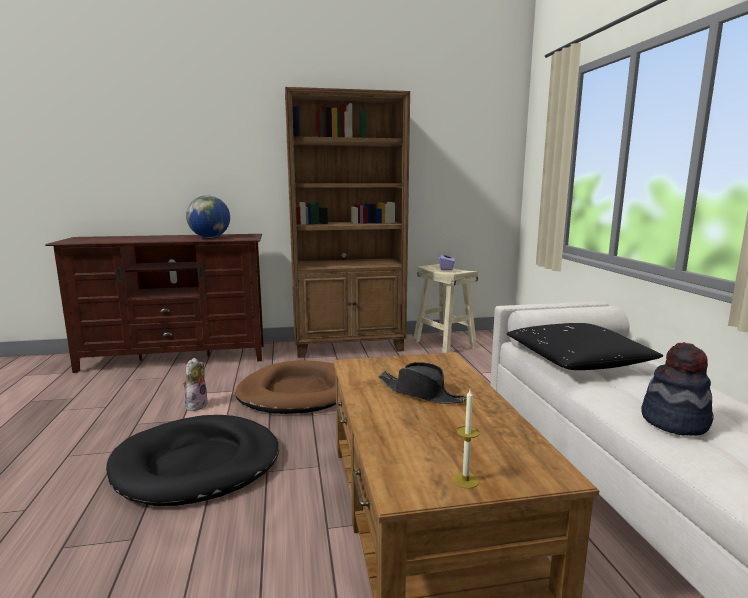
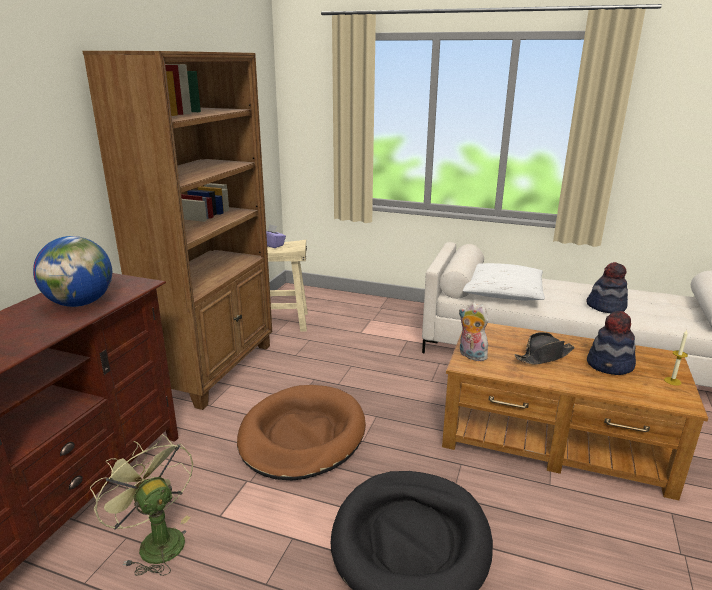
camera: 60 degrees left, 10 degrees up
(164, 384) = (155, 541): none -> green fan
(196, 405) = (259, 519): plush toy -> plush toy (470, 355)
(452, 431) = (610, 365): none -> hat
(577, 361) = (502, 292): black pillow -> white pillow

